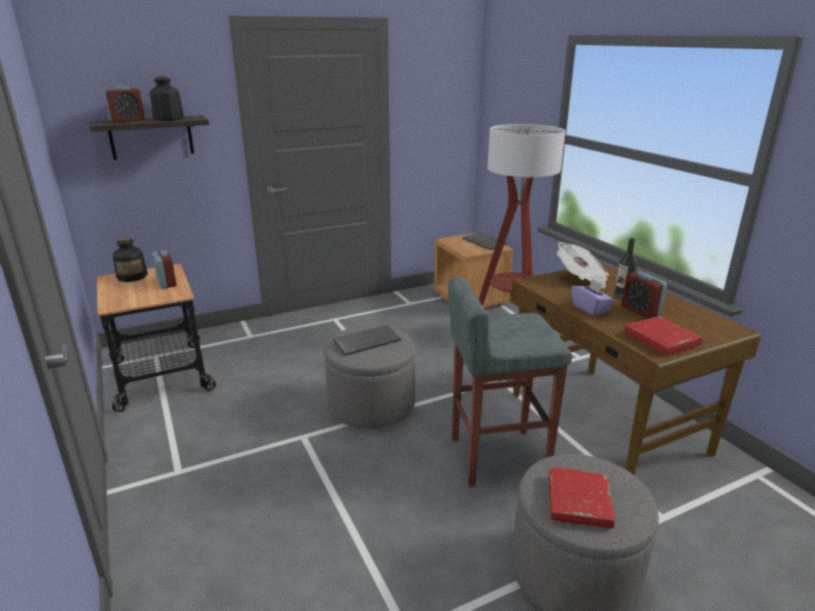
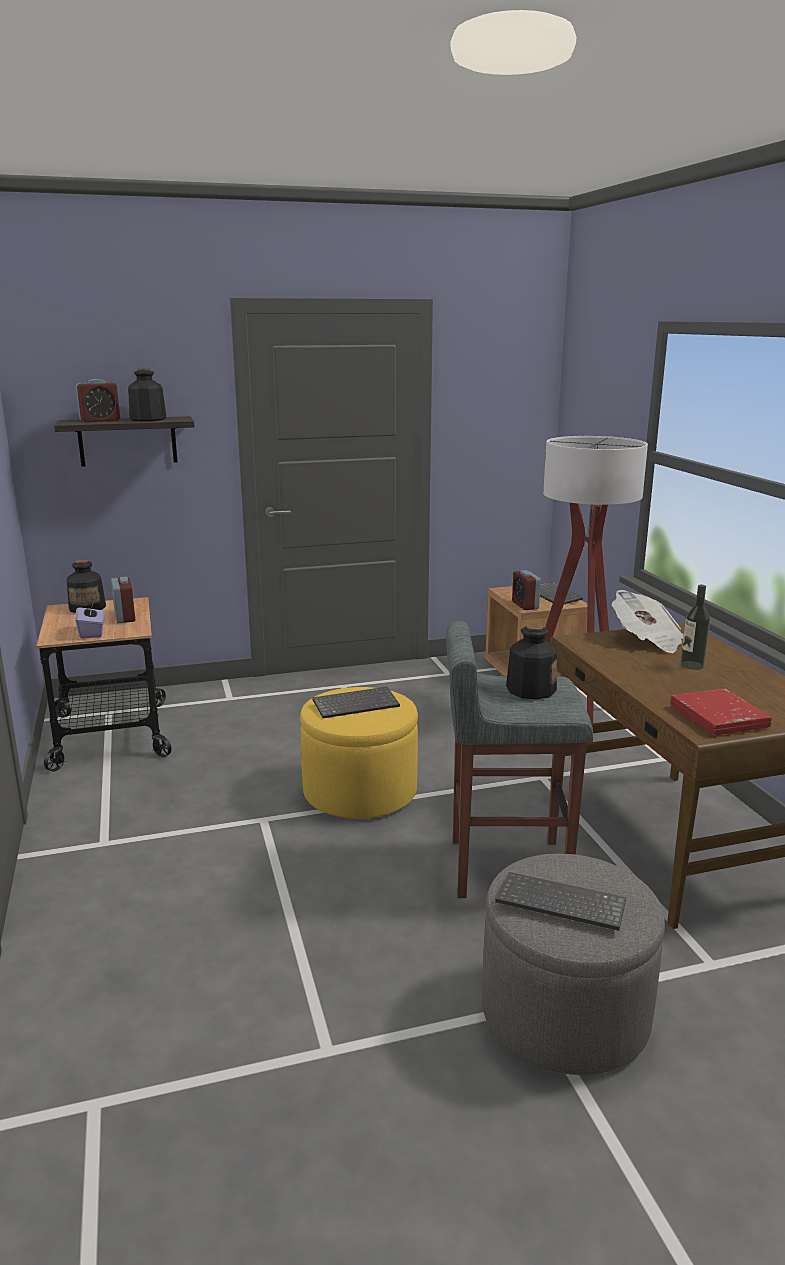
camera: 10 degrees right, 5 degrees down
(371, 405) = (360, 792): grey ottoman -> yellow ottoman
(515, 326) = (530, 689): none -> bottle
(578, 501) = (558, 905): red book -> keyboard
(590, 309) = (639, 676): purple tissue box -> purple tissue box (92, 633)
(640, 311) = (708, 683): alarm clock -> alarm clock (525, 605)

